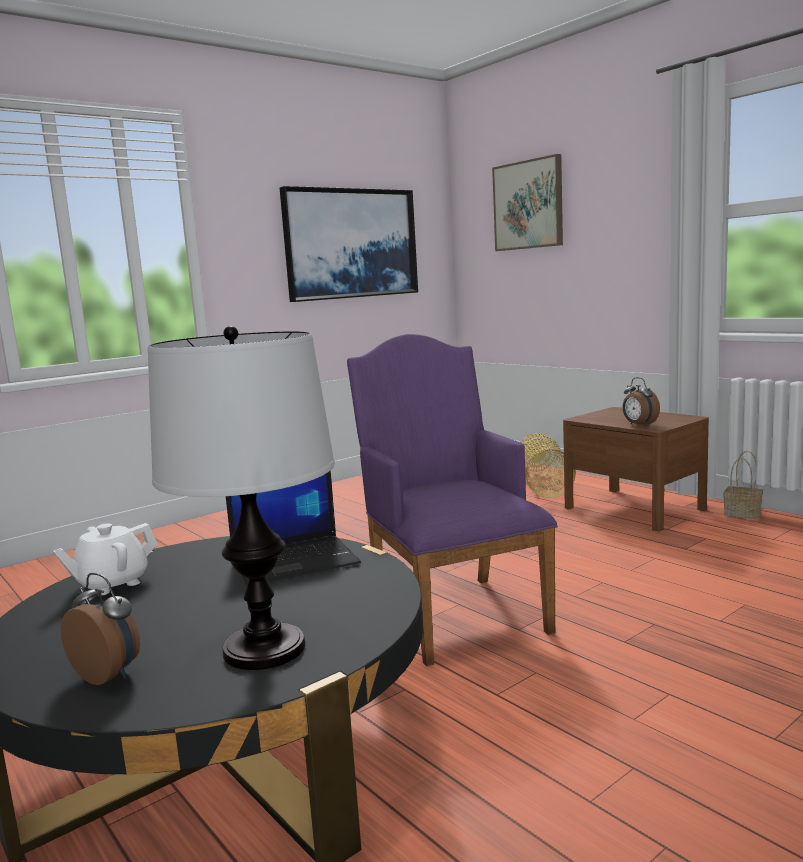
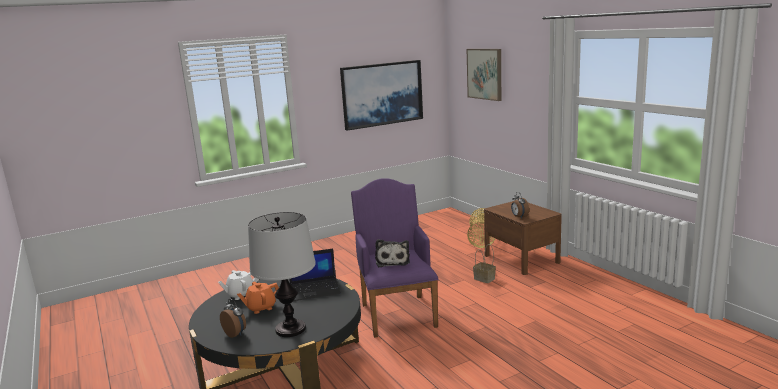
camera: 10 degrees right, 5 degrees up
(169, 607) = (261, 308): none -> orange teapot
(451, 495) = (392, 261): none -> plush toy
(743, 514) = (578, 267): basket -> basket (485, 279)

